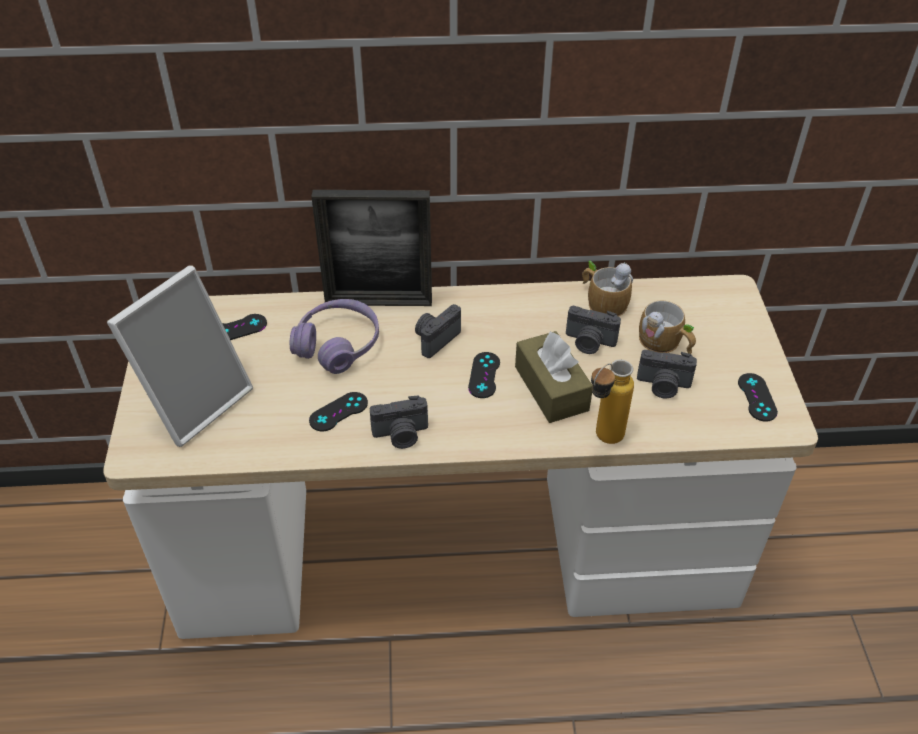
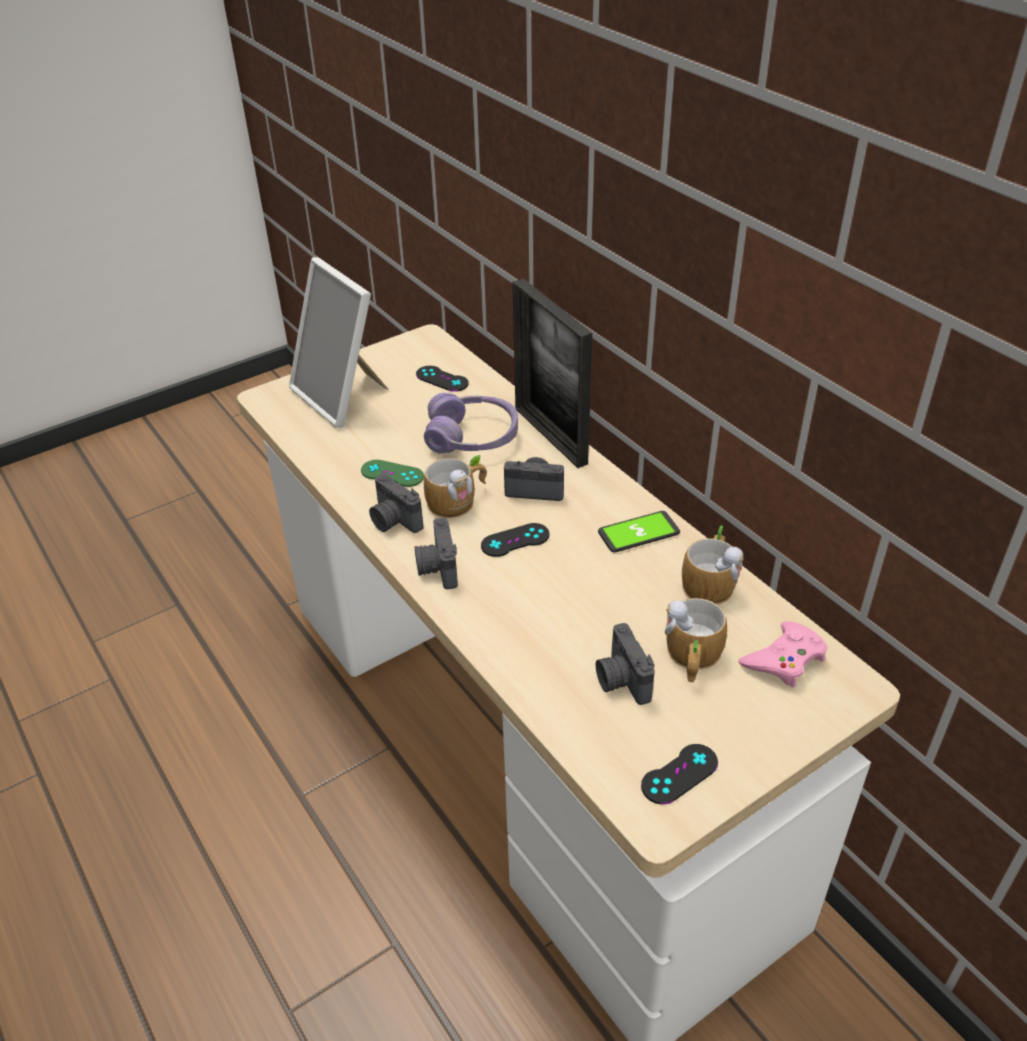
camera: 60 degrees right, 5 degrees down
(194, 401) = (343, 397): picture frame -> picture frame turned 45 degrees clockwise
(338, 412) = (392, 474): black game controller -> green game controller
(410, 386) = (458, 500): none -> mug
(529, 310) = (638, 533): none -> phone
(551, 388) = (538, 594): brown tissue box -> none
(589, 343) = (633, 595): camera -> camera (437, 568)
(601, 440) = (495, 660): bottle -> none
(693, 305) = (784, 659): none -> pink game controller

